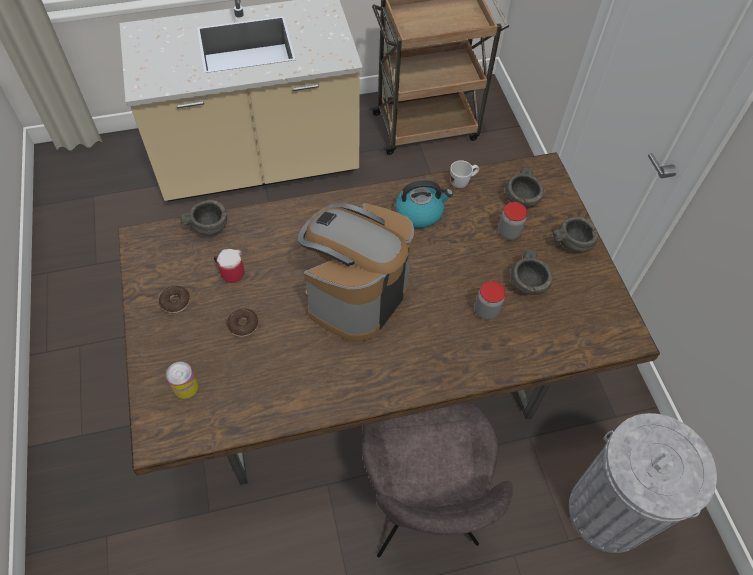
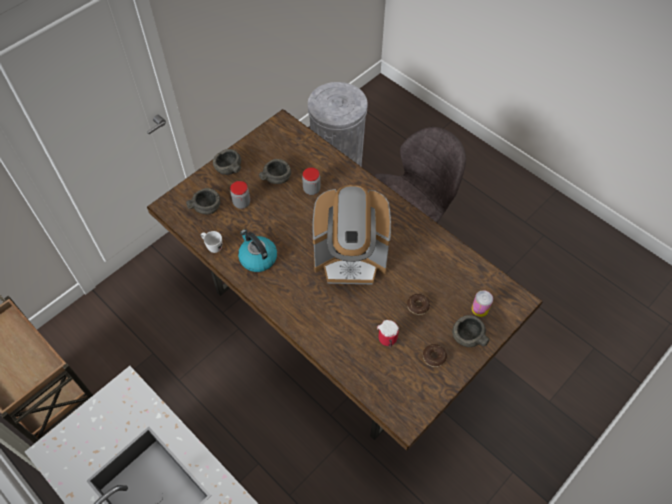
camera: 120 degrees left, 0 degrees up
(210, 226) = (361, 381): grey bowl -> grey bowl (467, 337)

